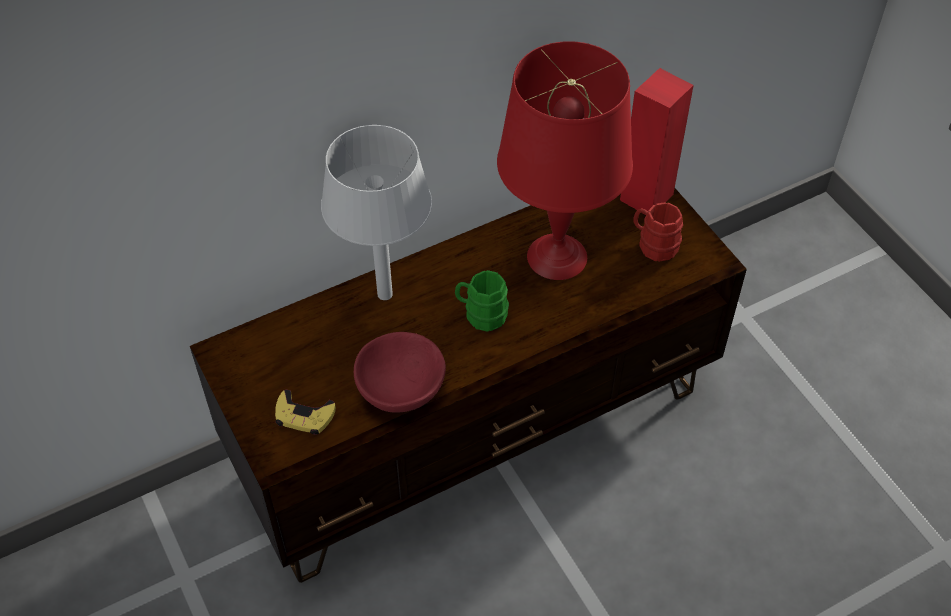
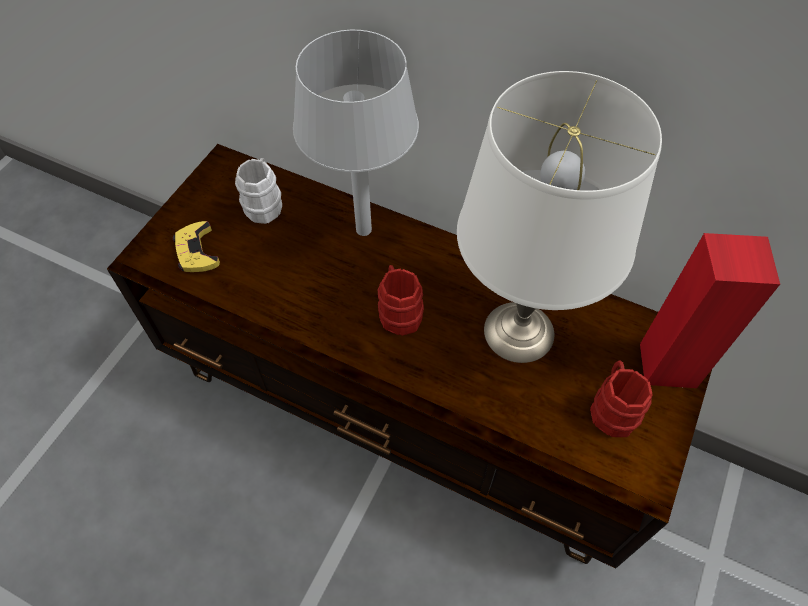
camera: 55 degrees right, 5 degrees up
(295, 345) = (264, 203): none -> white mug
(401, 390) = (269, 301): red bowl -> none
(481, 314) = (398, 311): green mug -> red mug
(558, 256) = (520, 332): red table lamp -> white table lamp

